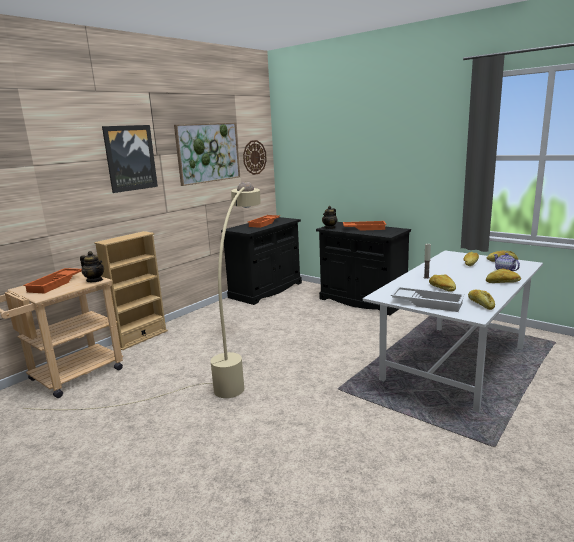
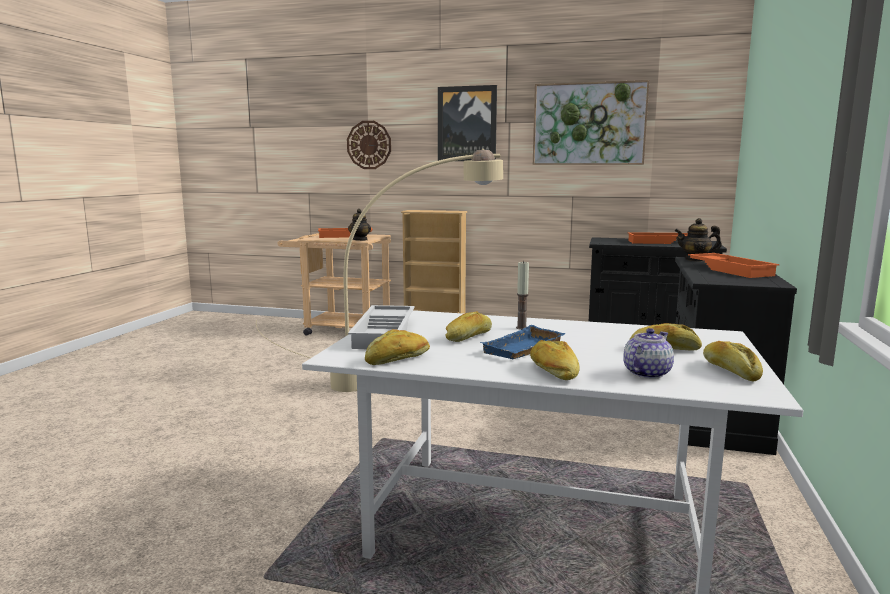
camera: 65 degrees right, 5 degrees down
(254, 157) = (688, 136): wall clock -> wall clock (369, 145)
(467, 282) = (524, 350): none -> blue tray

